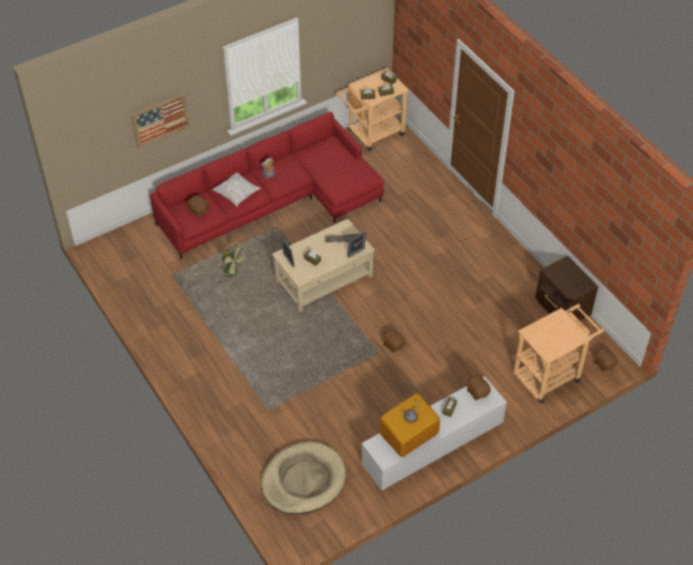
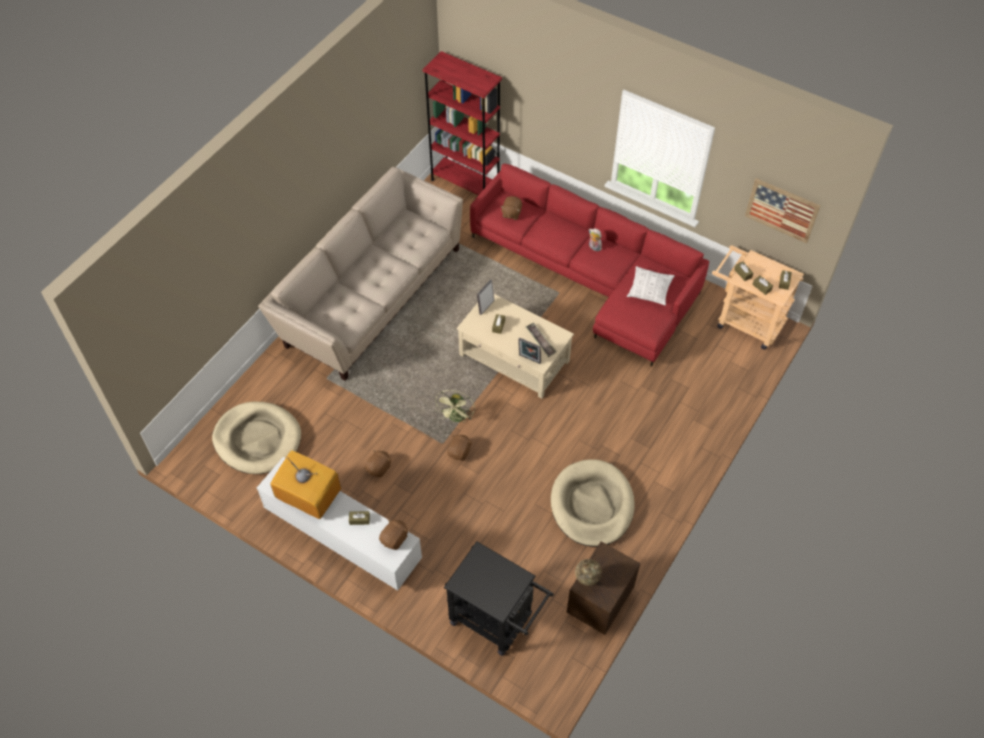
camera: 65 degrees right, 5 degrees up
(117, 242) = (465, 184): none -> red bookcase
(160, 120) = (542, 109): picture -> picture (782, 210)
(196, 350) = (370, 294): none -> beige sofa
(233, 273) = (478, 283): green fan -> green fan (457, 418)
(237, 193) = (553, 232): pillow -> pillow (649, 290)
(482, 283) = (592, 505): none -> beige dog bed
(551, 374) = (497, 621): beige cart -> black cart
(568, 289) = (587, 580): none -> beige vase
(604, 363) = (542, 675): brown plush toy -> brown plush toy (379, 468)

